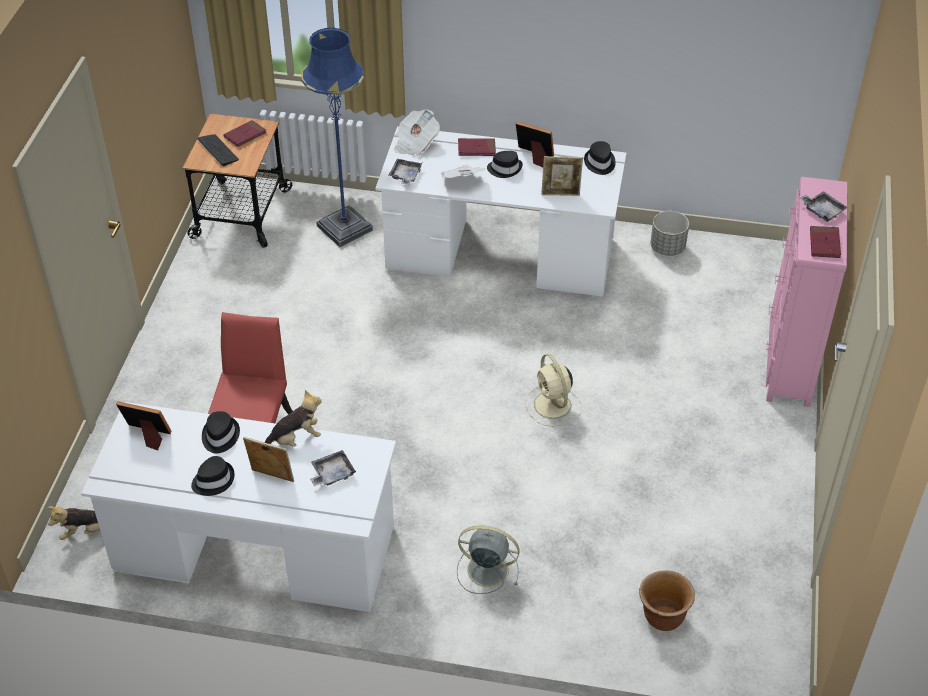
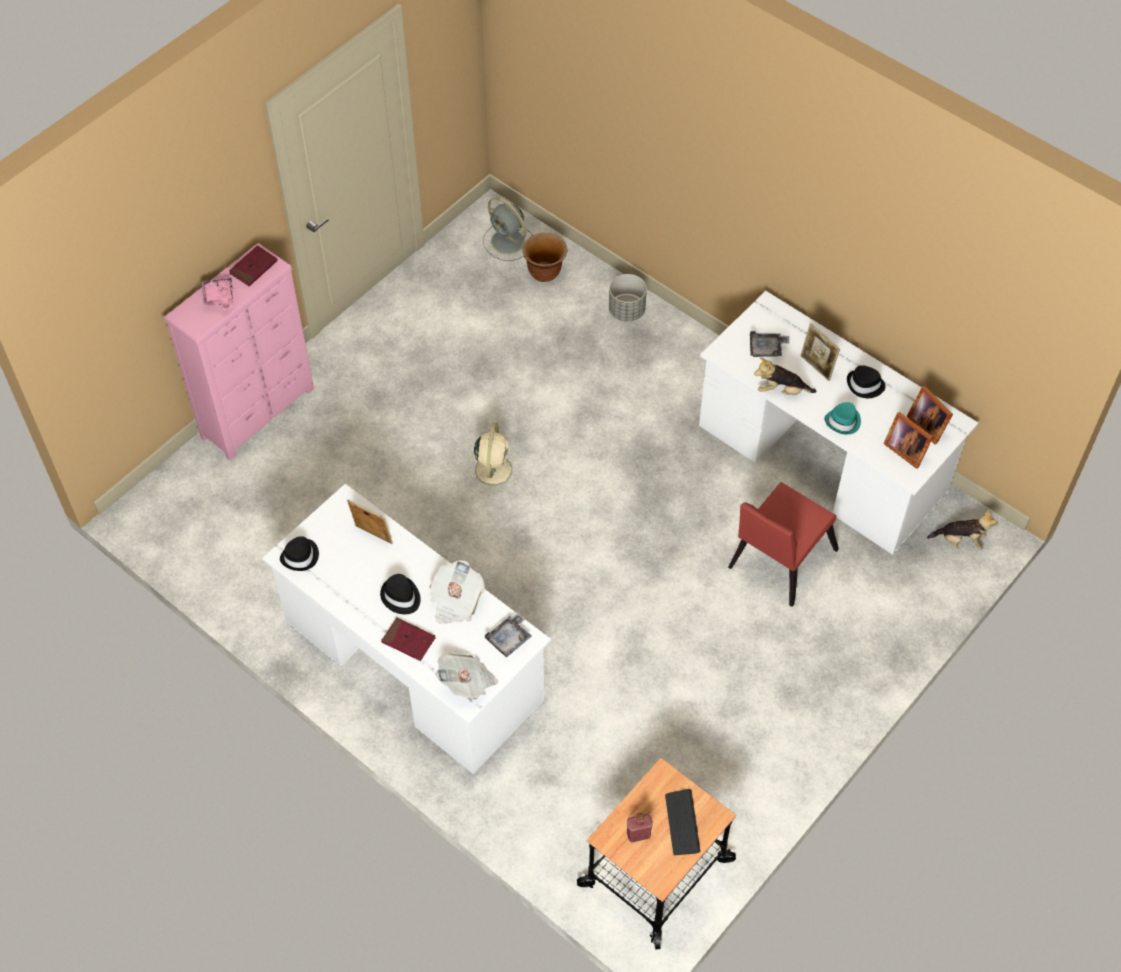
camera: 150 degrees left, 10 degrees up
(220, 436) = (843, 421): black hat -> turquoise hat
(245, 135) = (638, 834): red book -> red bottle
(344, 228) = (552, 786): blue floor lamp -> none
(486, 569) = (647, 361): grey fan -> grey fan (509, 242)
(534, 156) = (358, 599): picture frame -> picture frame (927, 424)
(667, 248) = (245, 584): grey planter -> grey planter (627, 310)
(822, 210) = (219, 298): grey tray -> pink tray

